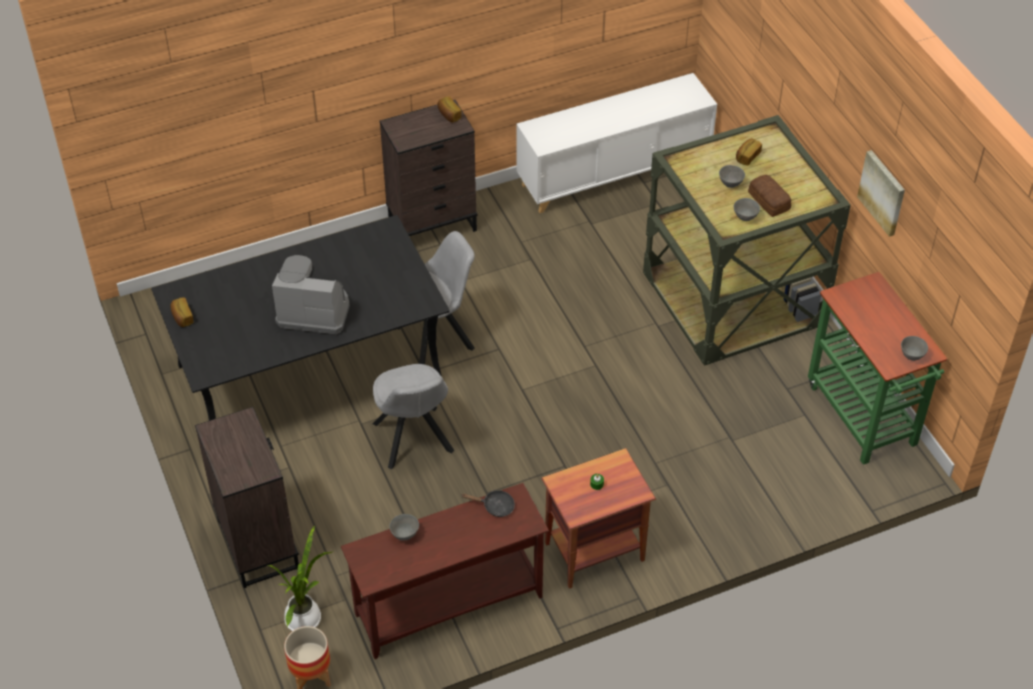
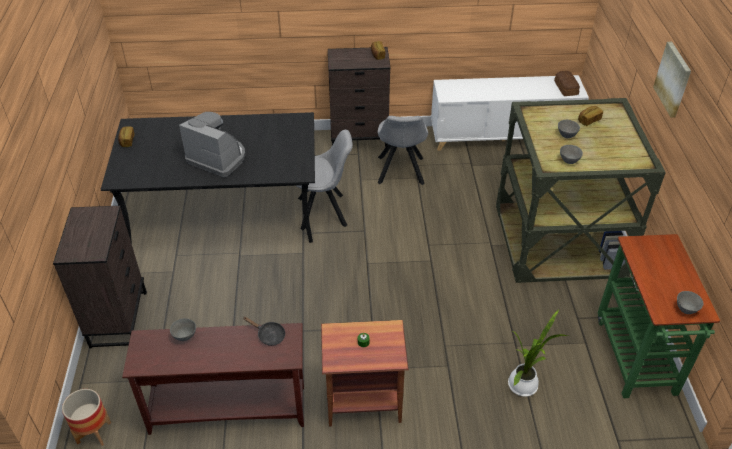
camera: 20 degrees right, 5 degrees down
(305, 616) = (118, 383): potted plant -> potted plant (524, 384)
(413, 439) = (270, 276): grey chair -> grey chair (400, 171)
(768, 201) = (594, 154): bread -> bread (565, 88)
(882, 192) = (695, 161): picture -> picture (673, 79)

